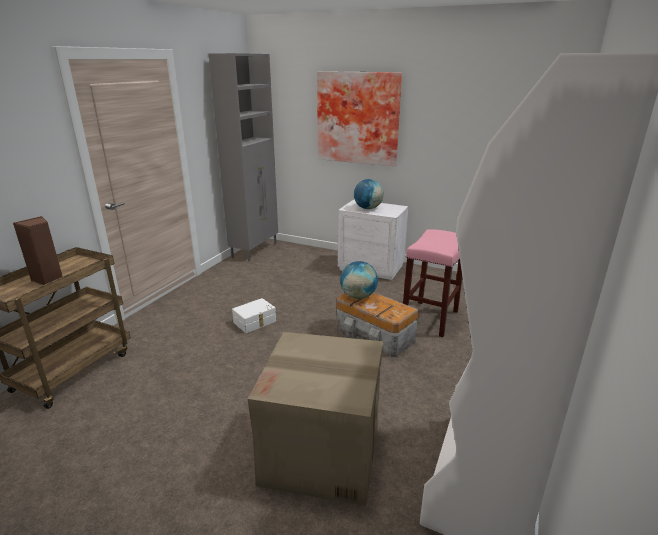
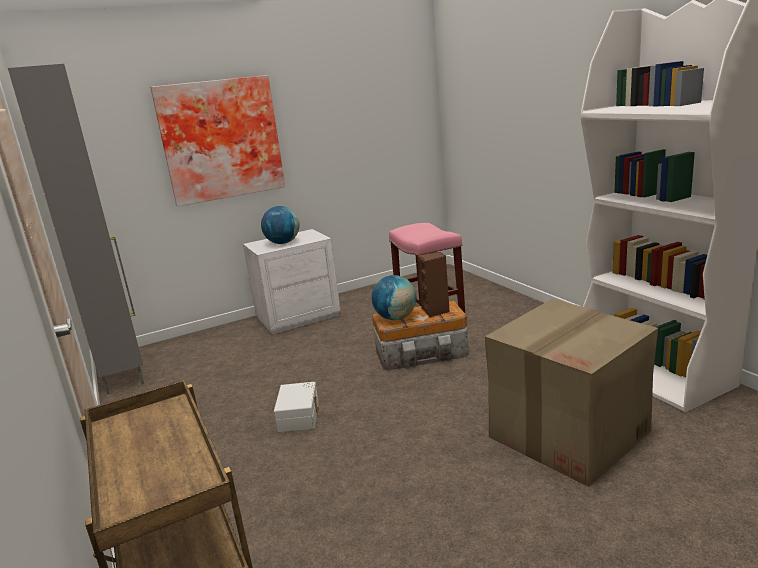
camera: 50 degrees left, 5 degrees down
(49, 279) = (160, 453): brown speaker -> brown speaker (435, 311)

